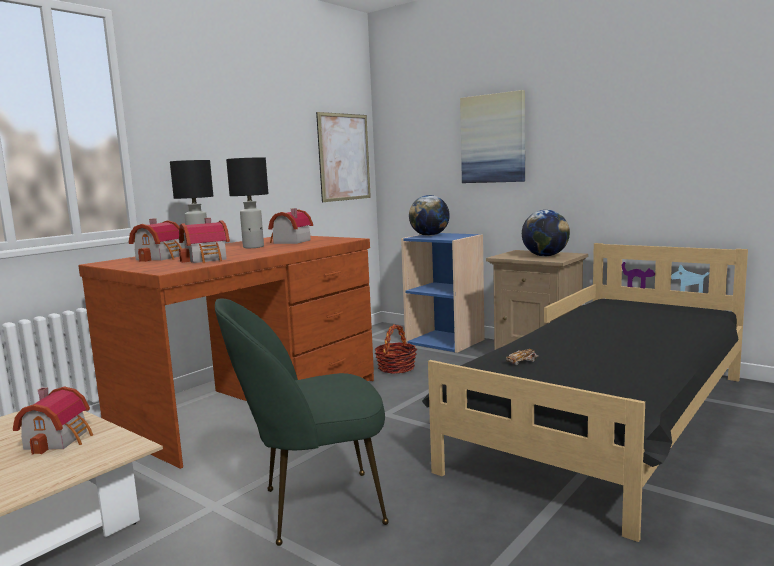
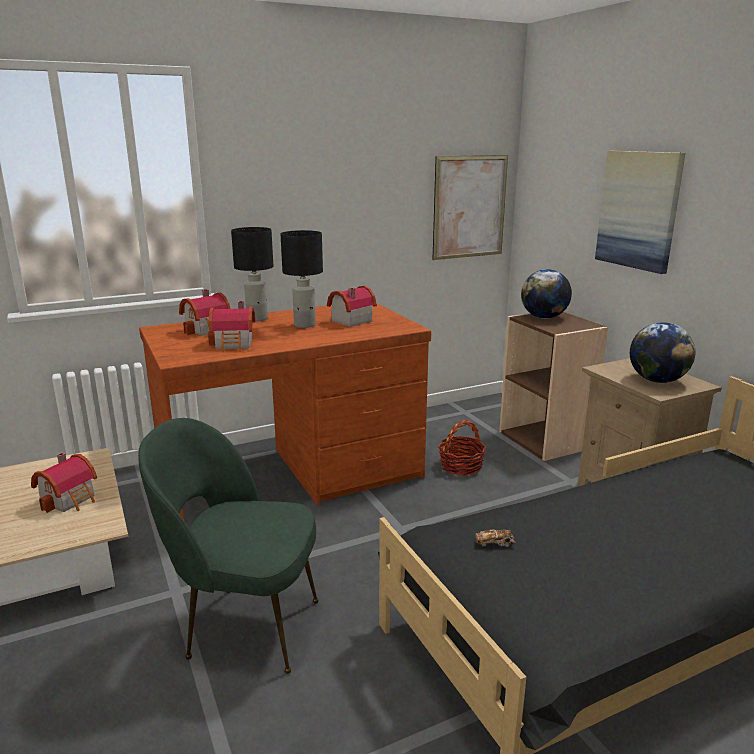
camera: 25 degrees right, 10 degrees up
(446, 341) = (546, 440): blue bookcase -> brown bookcase

